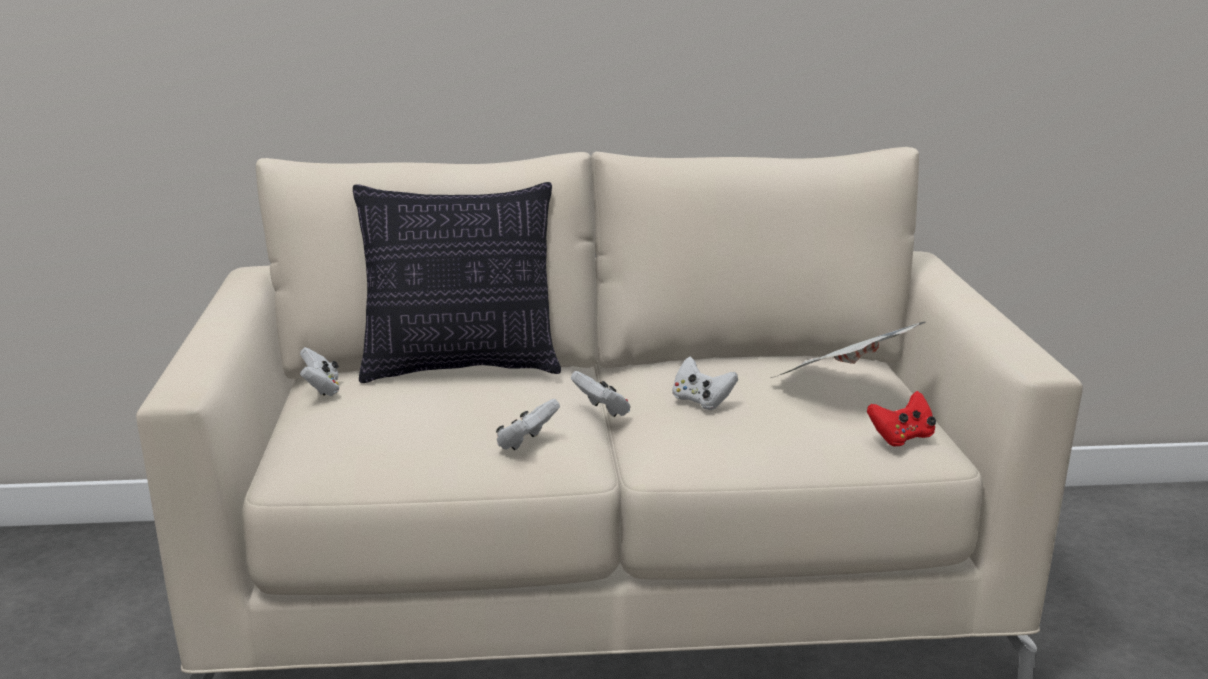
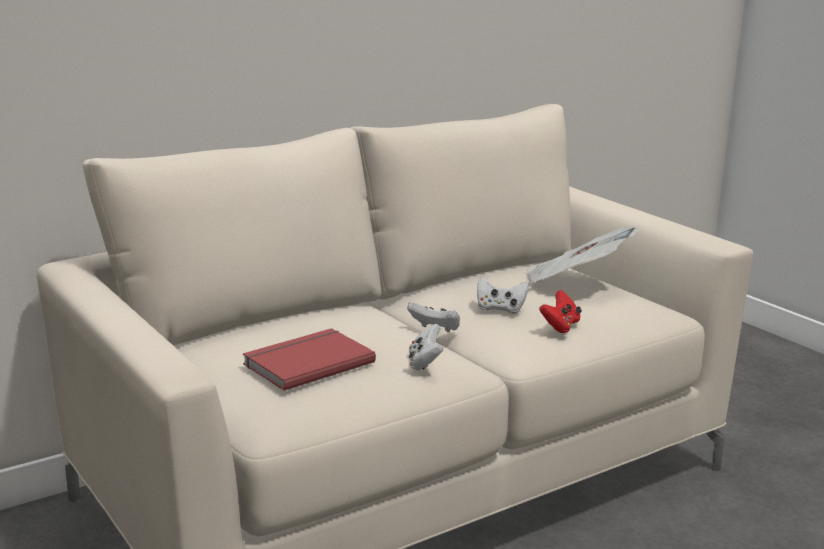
camera: 30 degrees left, 0 degrees up
(321, 389) = (203, 356): white game controller -> none
(402, 416) = (306, 362): none -> red book
(461, 369) = (293, 318): pillow -> none
(902, 438) = (648, 308): red game controller -> red game controller (560, 326)

